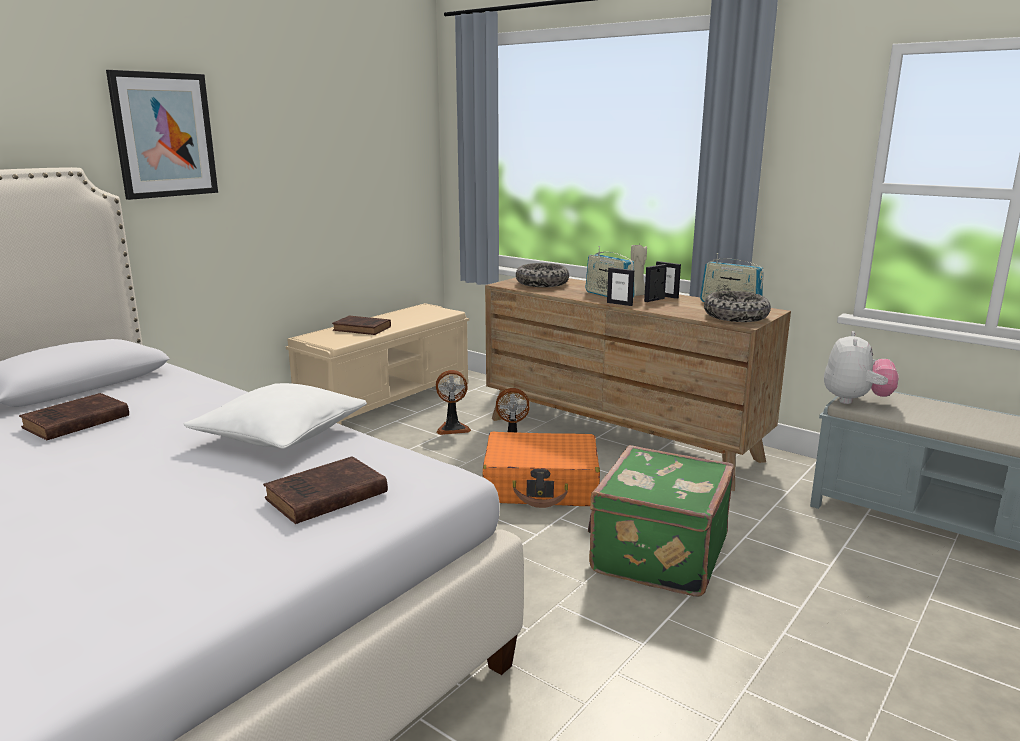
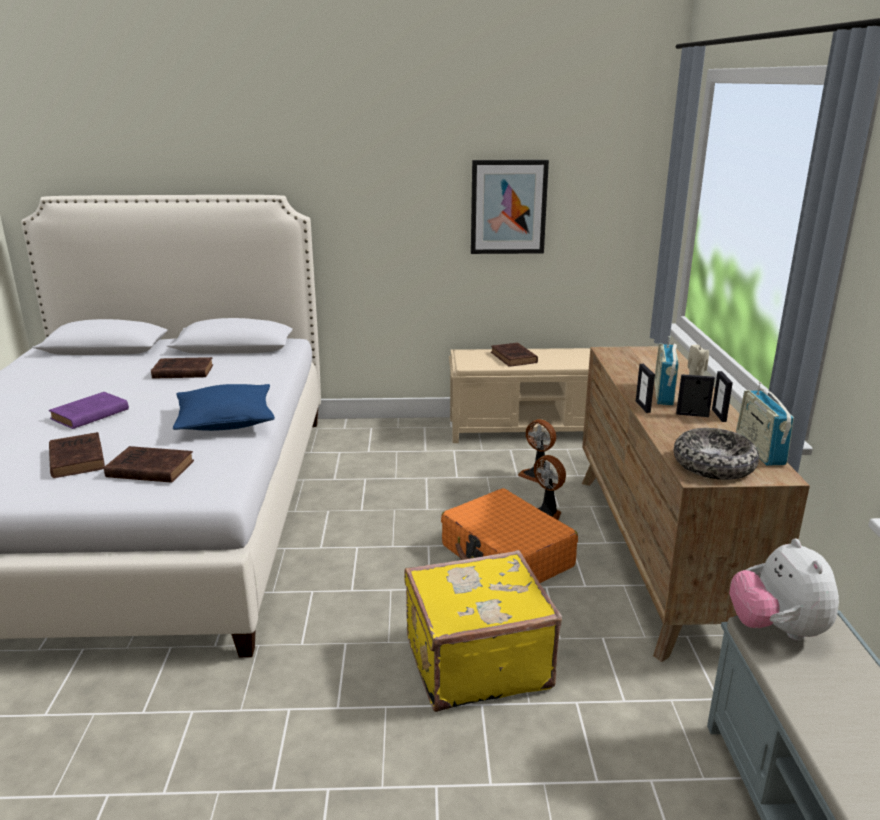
camera: 50 degrees right, 5 degrees up
(68, 497) = (88, 415): none -> purple book
(164, 135) = (359, 172): picture -> picture (508, 207)
(194, 532) = (77, 458): none -> brown book
(281, 435) = (226, 421): white pillow -> blue pillow
(542, 283) = (642, 360): bowl -> none
(656, 554) = (475, 661): green suitcase -> yellow suitcase
(855, 400) = (777, 629): plush toy -> plush toy turned 105 degrees clockwise

